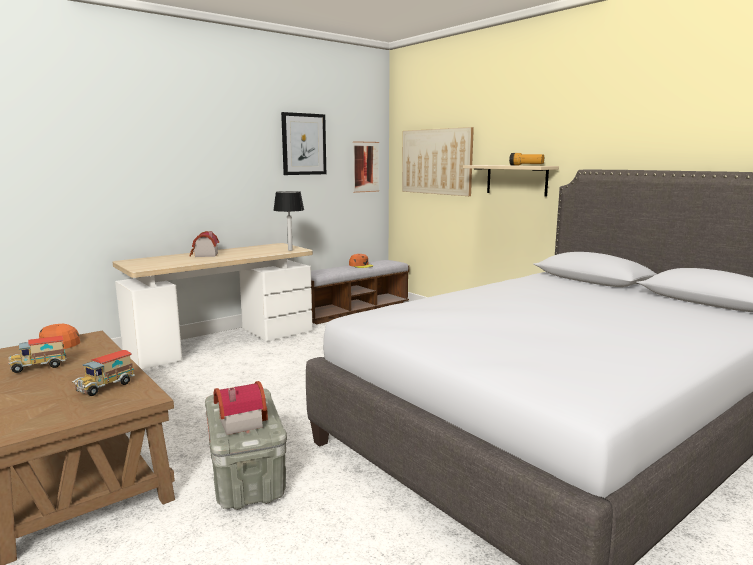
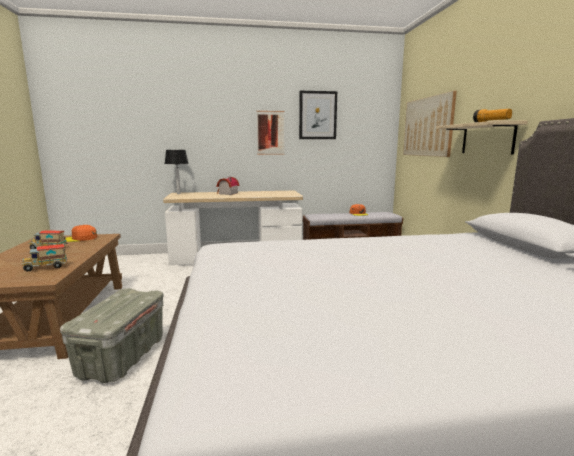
camera: 30 degrees right, 0 degrees up
(238, 422) = (101, 312): toy house -> none
(290, 250) = (287, 195): table lamp -> table lamp (178, 193)
(365, 167) = (374, 134): picture -> picture (270, 133)

